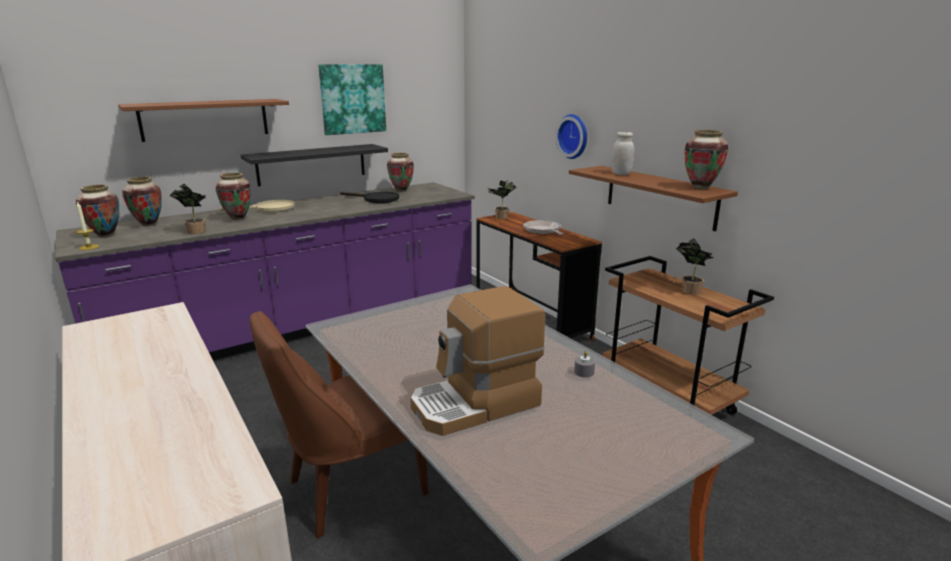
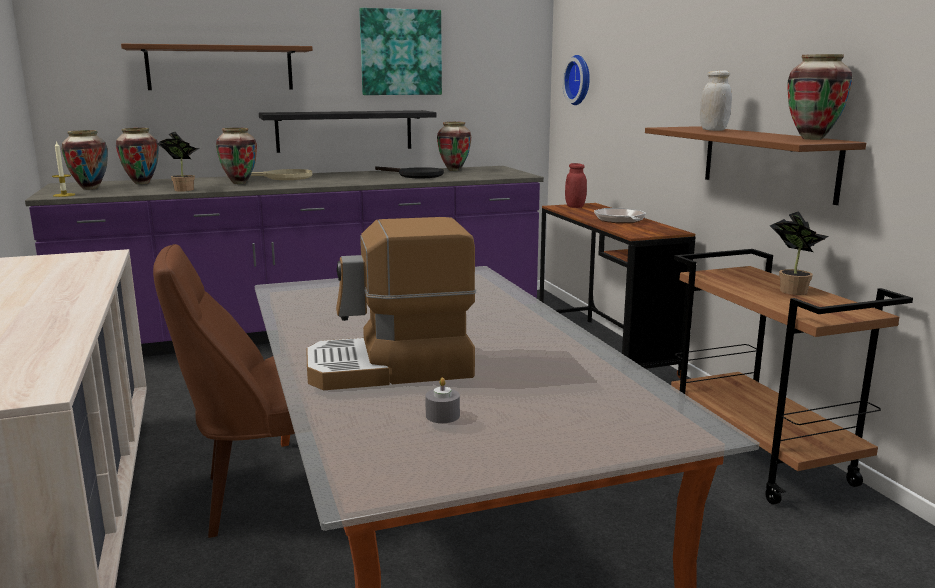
camera: 15 degrees right, 5 degrees down
(501, 218) = (575, 206): potted plant -> red jar
(574, 136) = (668, 90): wall clock -> wall clock (580, 80)
(584, 372) = (562, 354): grey candle -> grey candle (442, 415)

